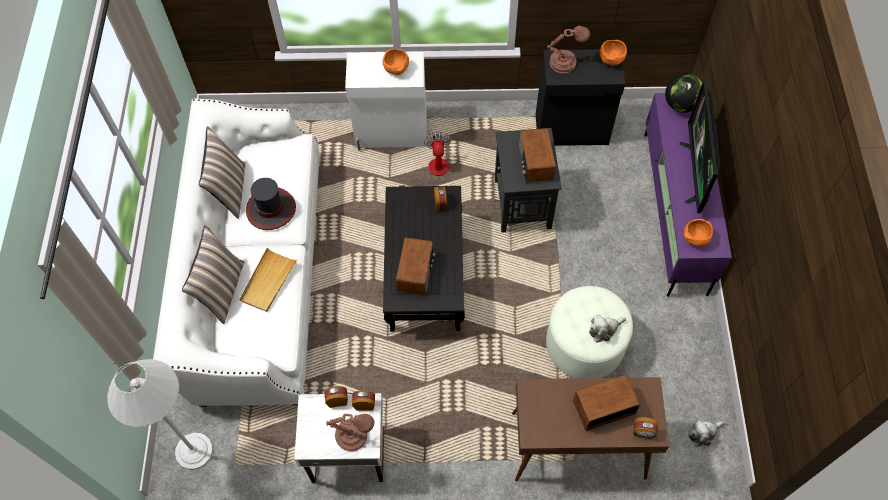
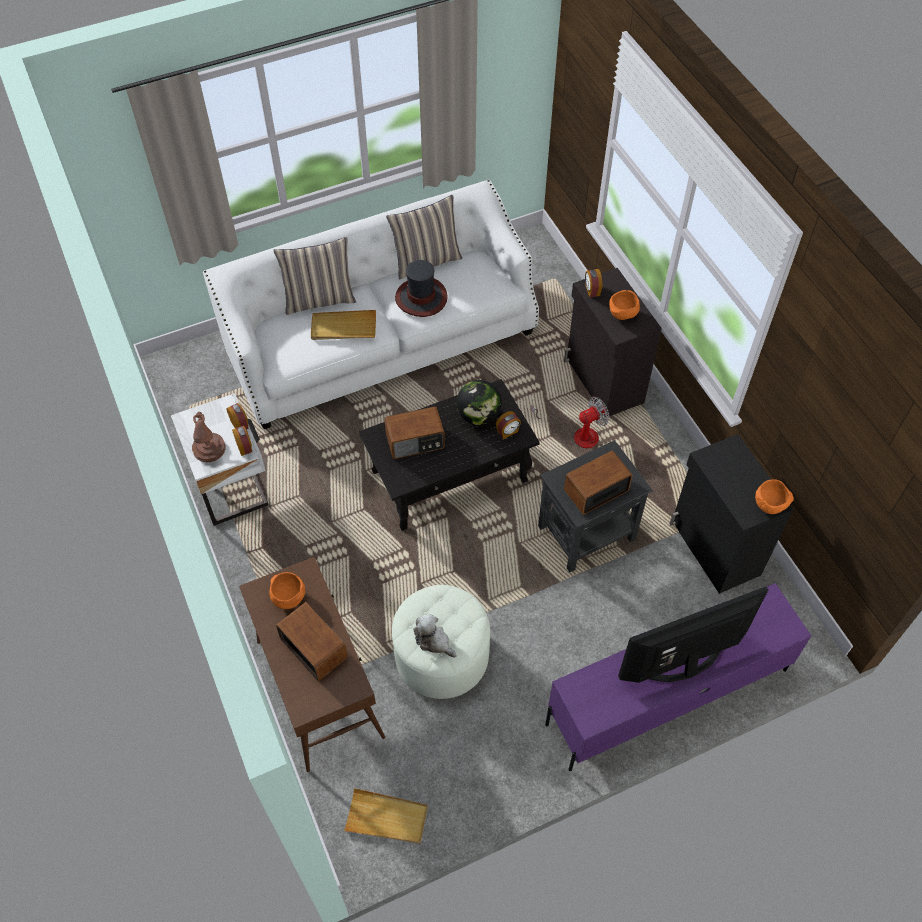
camera: 65 degrees right, 5 degrees down
(194, 451) = (189, 371): white floor lamp -> none
(392, 133) = (603, 382): white cabinet -> black cabinet
(565, 62) = (734, 460): brown table lamp -> none
(643, 432) = (300, 696): alarm clock -> alarm clock (592, 290)
(680, 104) = (776, 617): globe -> globe (478, 415)
(695, 239) = (587, 691): orange bowl -> orange bowl (288, 597)
(703, 433) = (387, 818): plush toy -> beige tray

